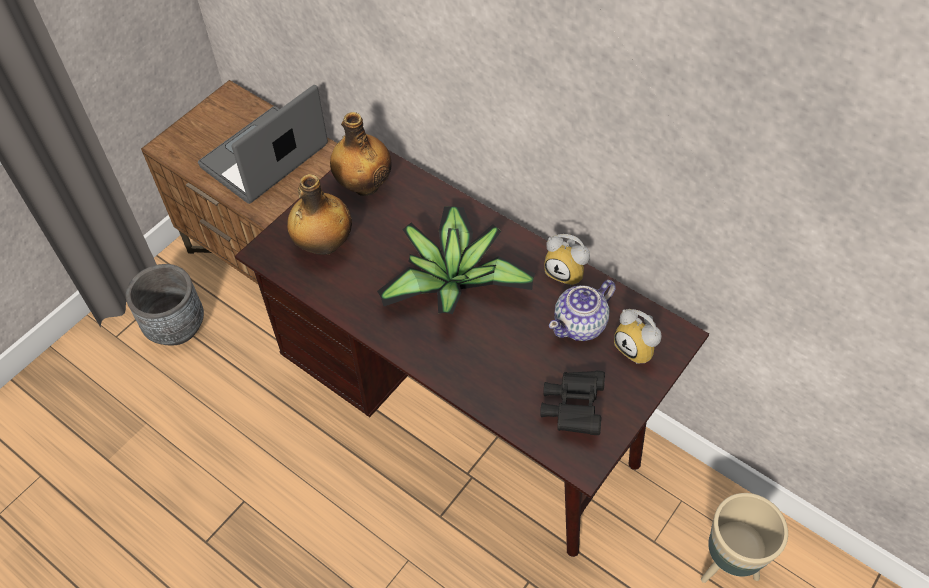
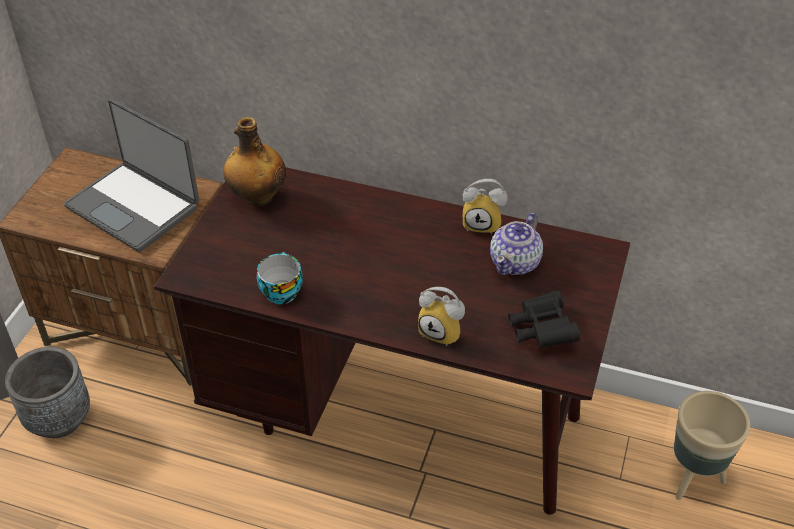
camera: 20 degrees left, 10 degrees down
(266, 158) = (135, 206): laptop -> laptop turned 75 degrees counterclockwise
(323, 245) = (241, 255): bottle -> none
(344, 293) = (280, 291): none -> cup
(453, 281) = (382, 256): potted plant -> none
(638, 348) = (575, 268): alarm clock -> alarm clock (443, 331)

